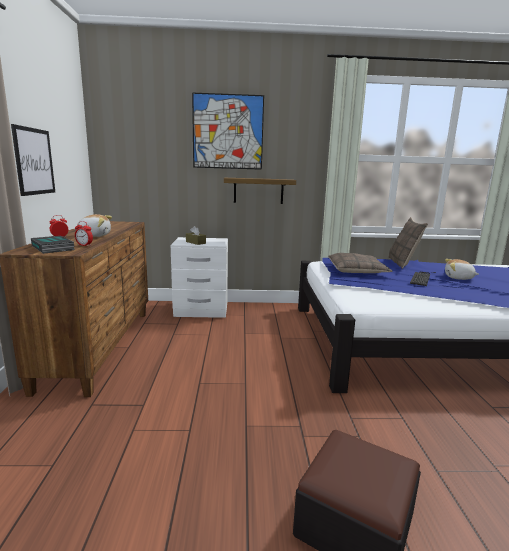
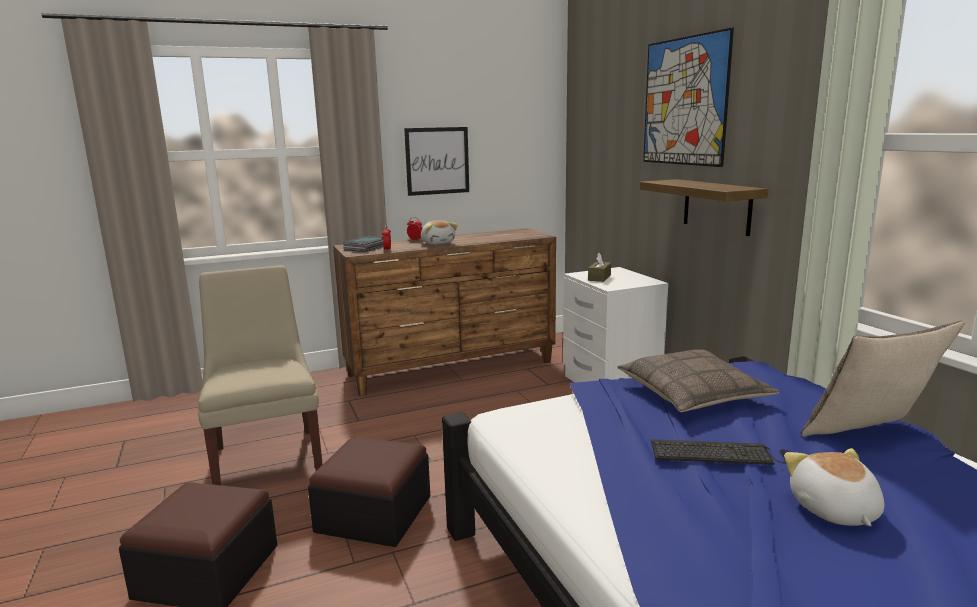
camera: 70 degrees right, 0 degrees up
(172, 471) = (267, 461): none -> beige chair
(303, 418) = (374, 514): none -> ottoman

